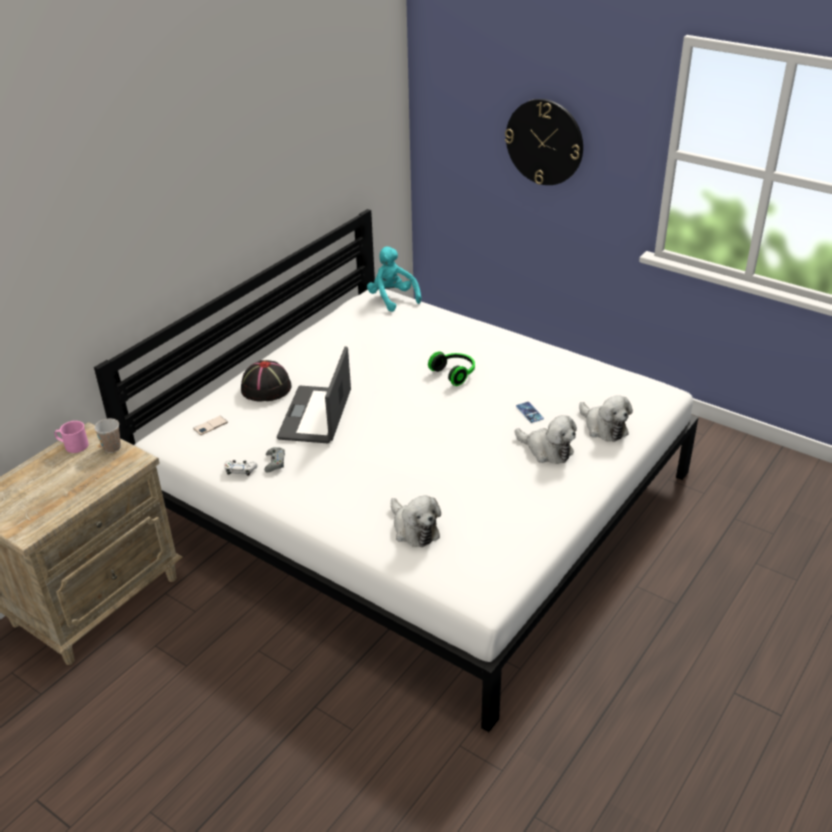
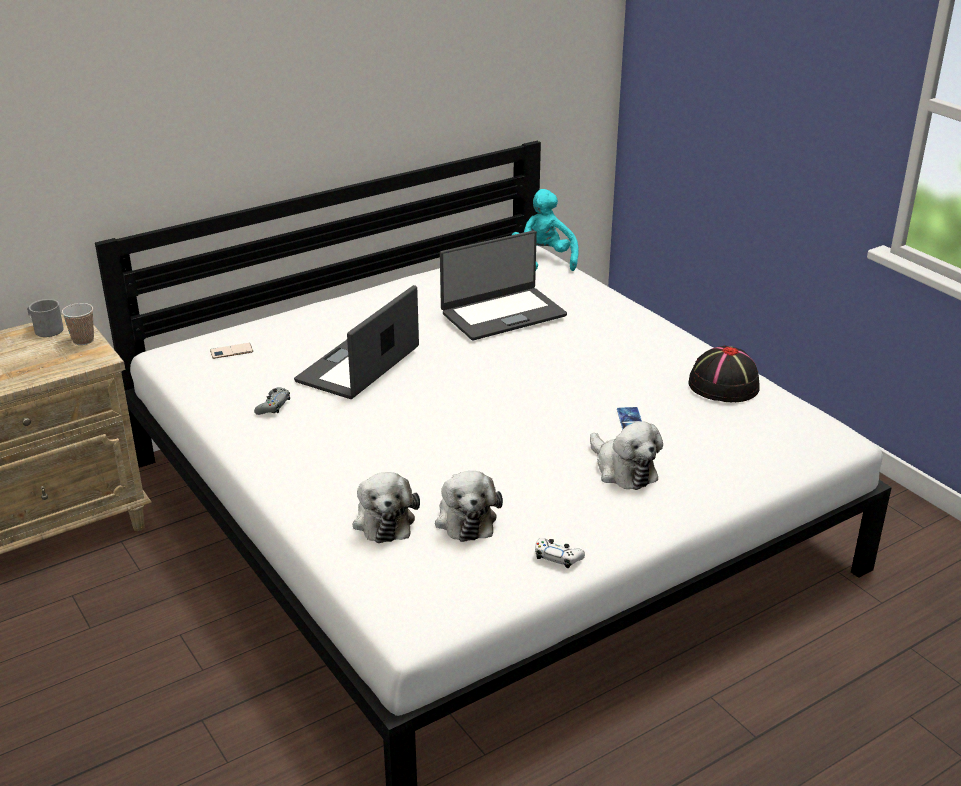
camera: 20 degrees right, 5 degrees down
(73, 445) = (45, 329): pink mug -> grey mug
(240, 470) = (229, 405): white game controller -> white game controller (558, 557)
(265, 388) = (322, 325): black hat -> black hat (723, 385)
(393, 349) = (502, 314): none -> laptop
(455, 373) = (562, 356): headphones -> none
(544, 142) = (770, 77): wall clock -> none
(603, 427) = (720, 460): plush toy -> plush toy (465, 518)

